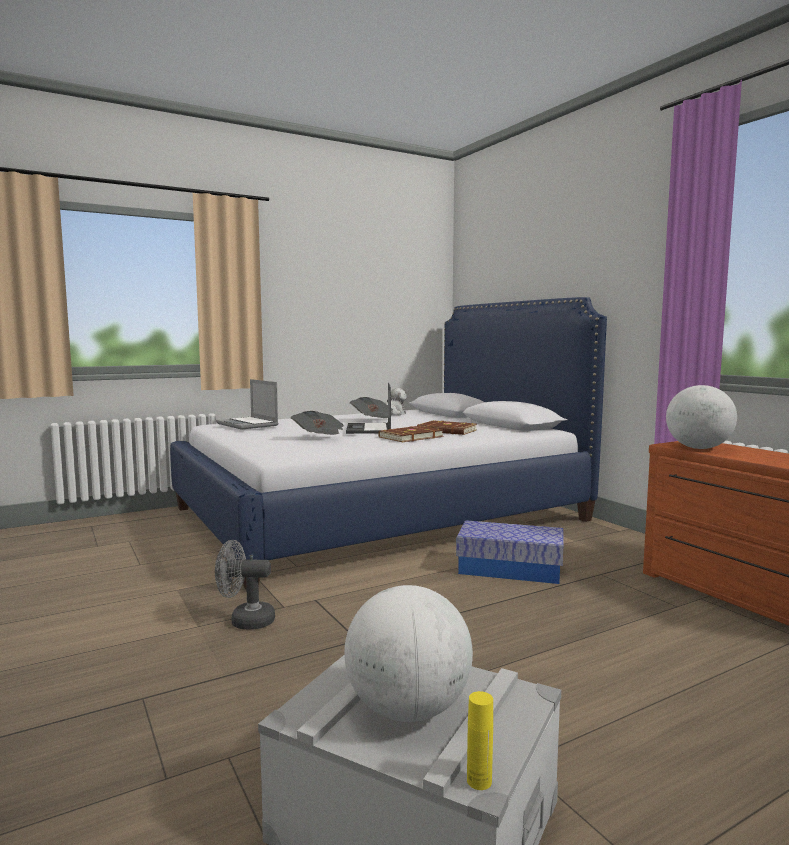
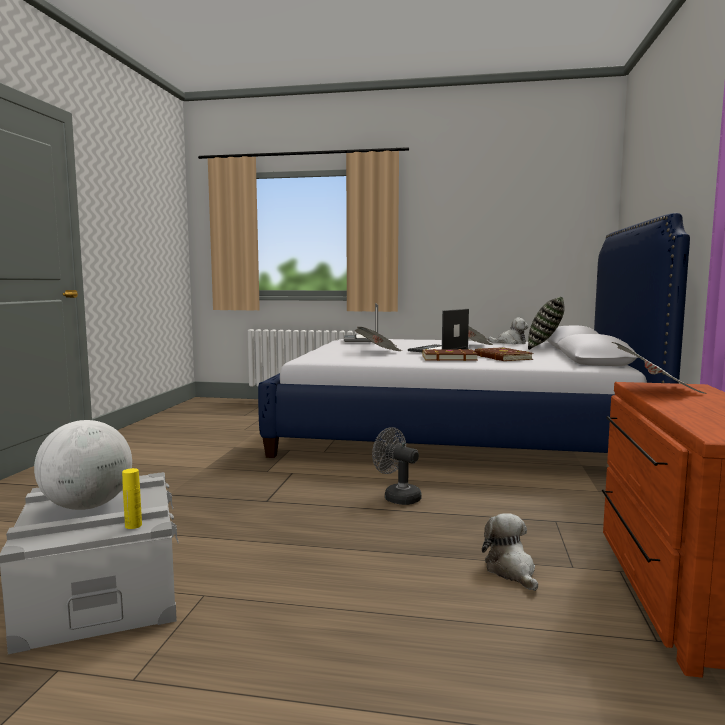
camera: 40 degrees right, 0 degrees up
(245, 621) = (232, 472): grey fan -> grey fan (397, 497)
(435, 416) = (545, 347): none -> pillow
(479, 781) = (29, 541): yellow bottle -> yellow bottle (133, 525)
(510, 569) = (475, 494): storage box -> none
(657, 624) = (511, 571): none -> plush toy
(698, 448) = (656, 390): globe -> newspaper

